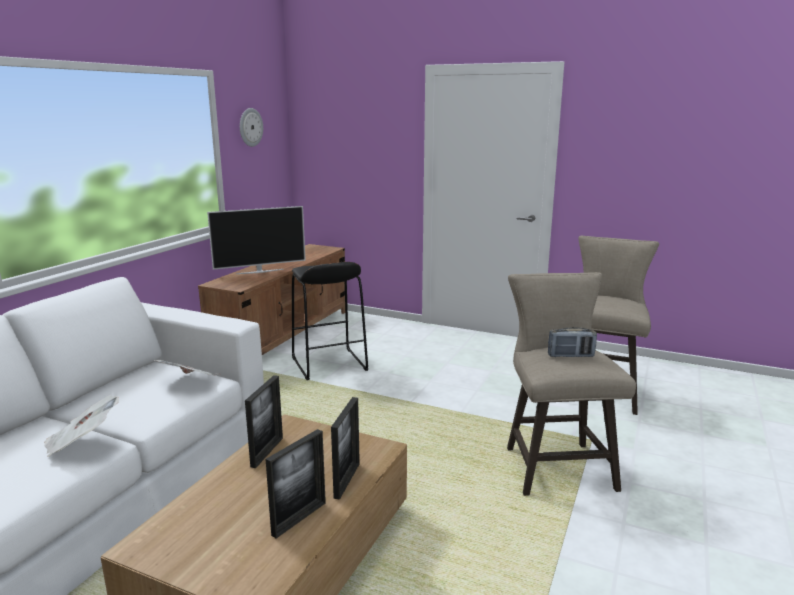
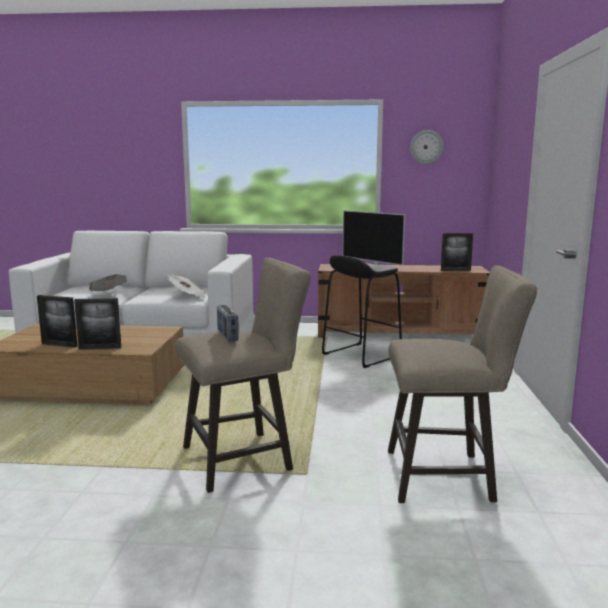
camera: 70 degrees right, 5 degrees down
(267, 452) = (131, 330): picture frame -> picture frame (455, 270)

